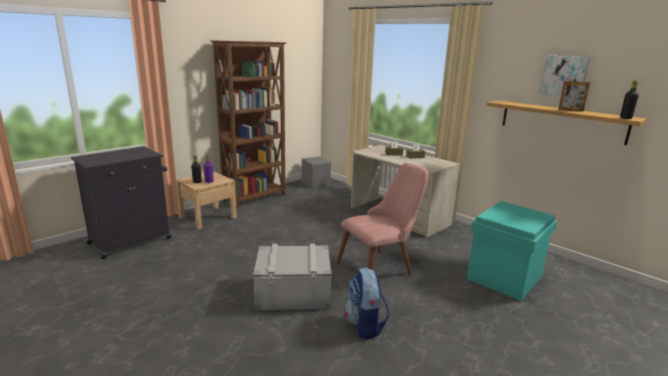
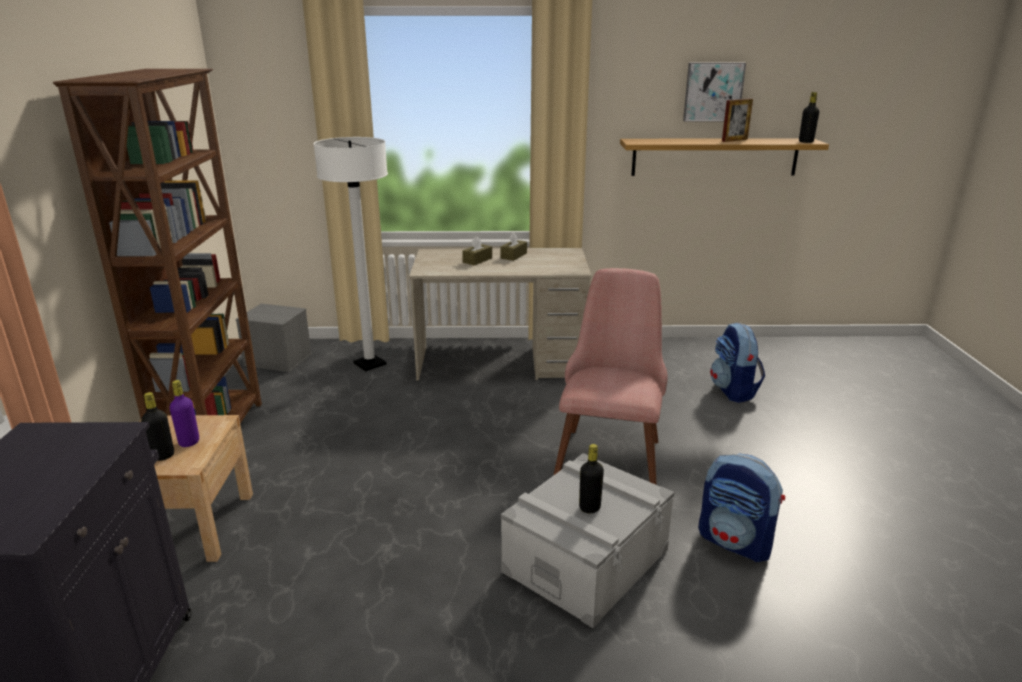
camera: 45 degrees left, 5 degrees up
(289, 260) = (589, 507): none -> black bottle
(344, 196) = (370, 364): none -> white floor lamp
(504, 278) = (733, 391): turquoise storage box -> backpack

